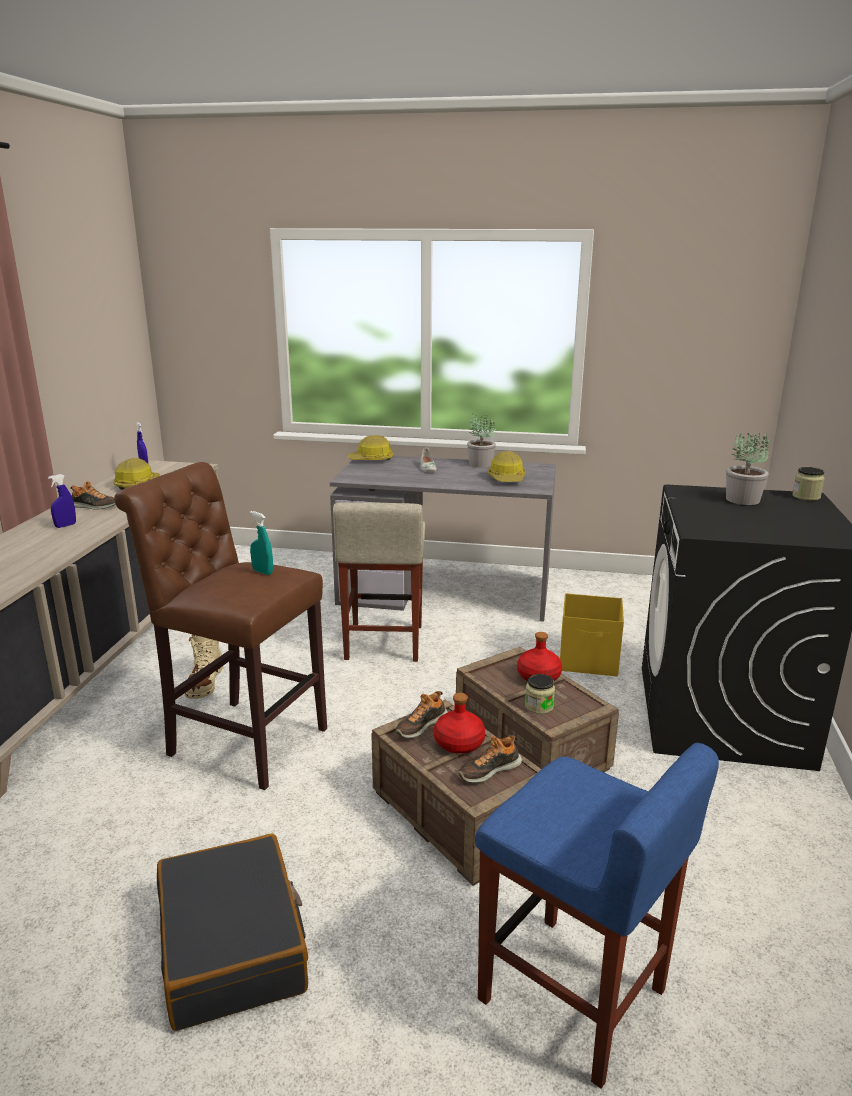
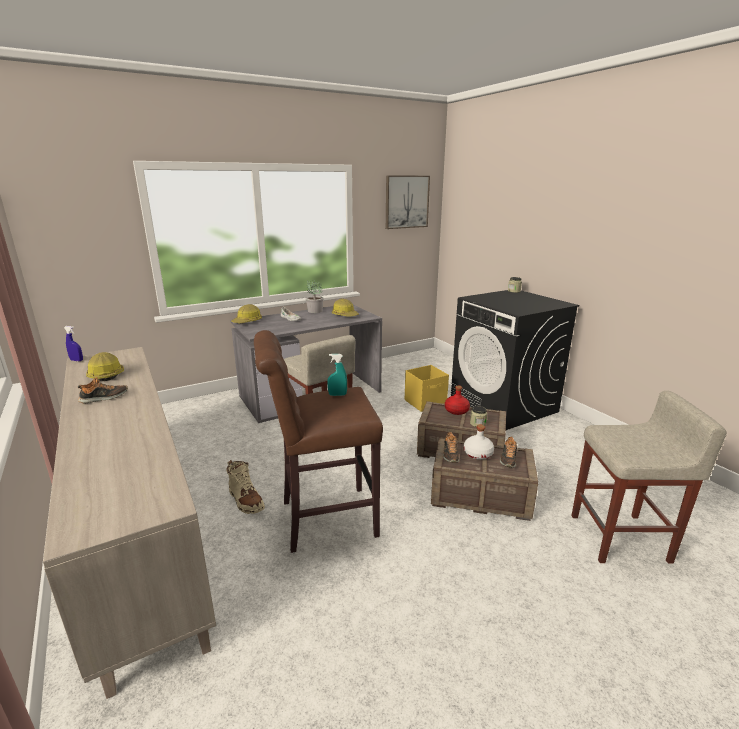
camera: 40 degrees left, 0 degrees up
(65, 525) = (110, 417): blue spray bottle -> none
(233, 945) = (487, 619): black suitcase -> none
(459, 743) = (478, 454): red bottle -> white bottle
(574, 997) = (620, 538): blue stool -> beige stool
(707, 297) = (406, 202): none -> picture
(743, 500) = (499, 297): potted plant -> none

